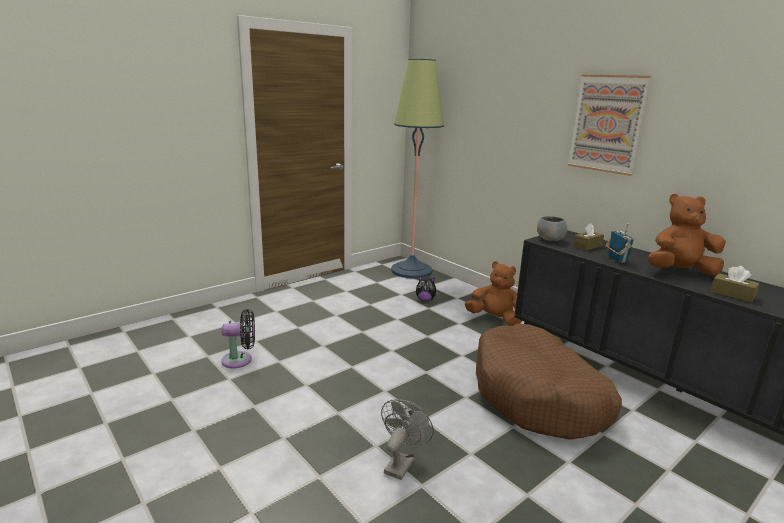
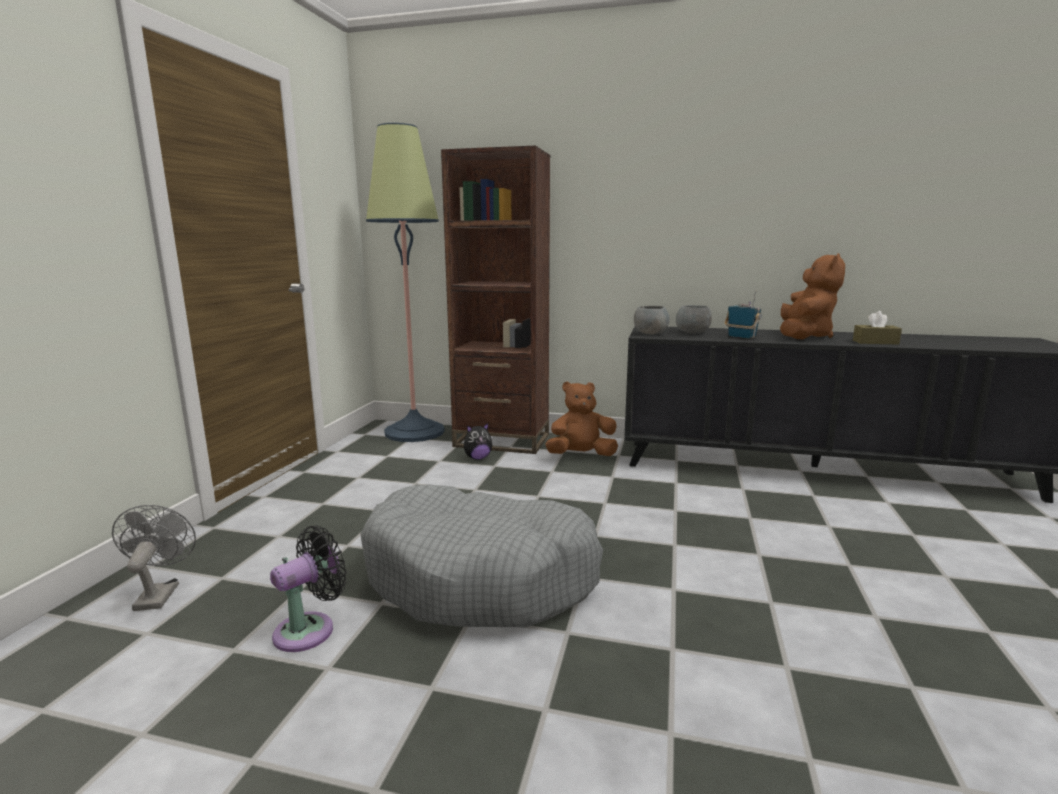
camera: 35 degrees left, 5 degrees down
(336, 368) = (482, 577): none -> grey dog bed
(401, 462) = (728, 653): grey fan -> grey fan (159, 593)
(457, 292) = (502, 440): none -> brown bookcase
(538, 396) = (732, 514): brown dog bed -> none
(587, 246) = (692, 333): brown tissue box -> grey bowl
(607, 124) = (673, 193): picture -> none
(680, 272) = (804, 336): brown plush toy -> brown plush toy turned 150 degrees clockwise

